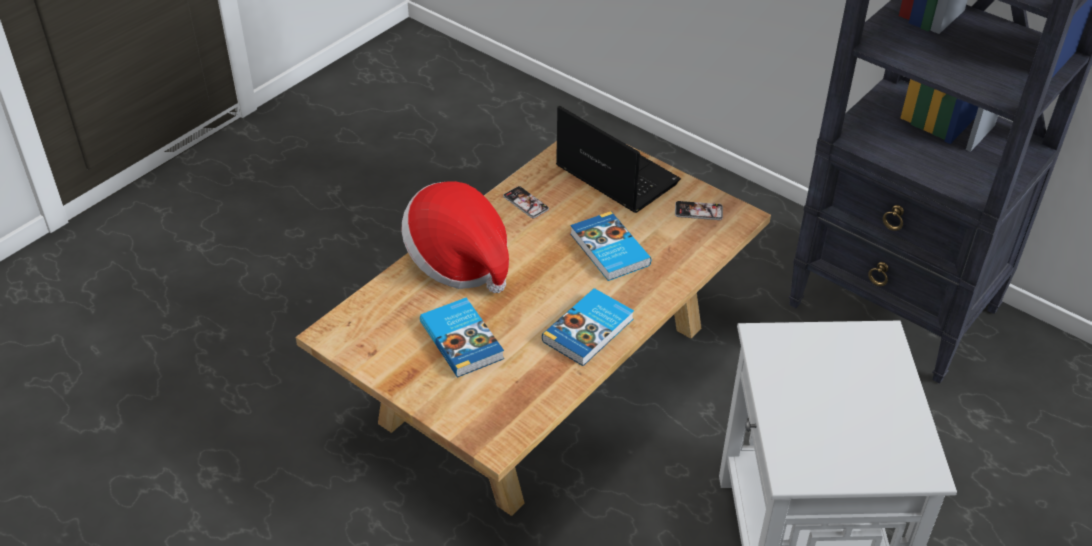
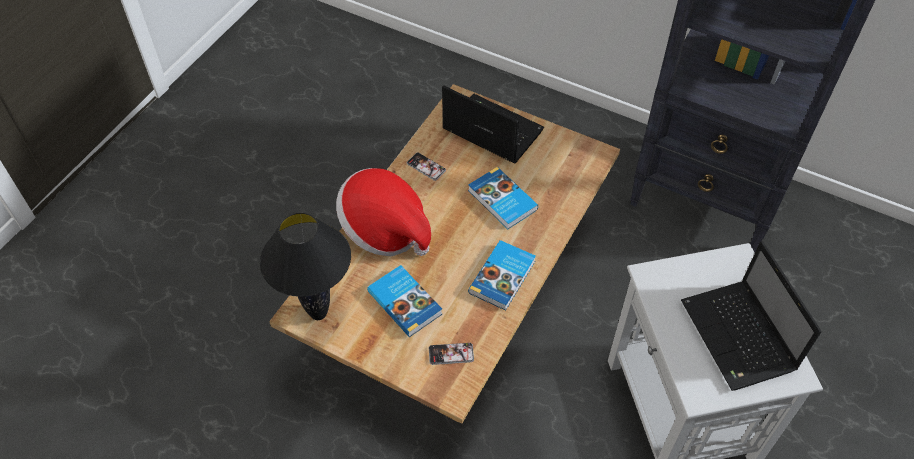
camera: 10 degrees left, 10 degrees up
(357, 337) = (319, 313): none -> black table lamp
(698, 211) = (564, 154): phone -> phone (451, 354)
(860, 420) = (739, 338): none -> laptop

